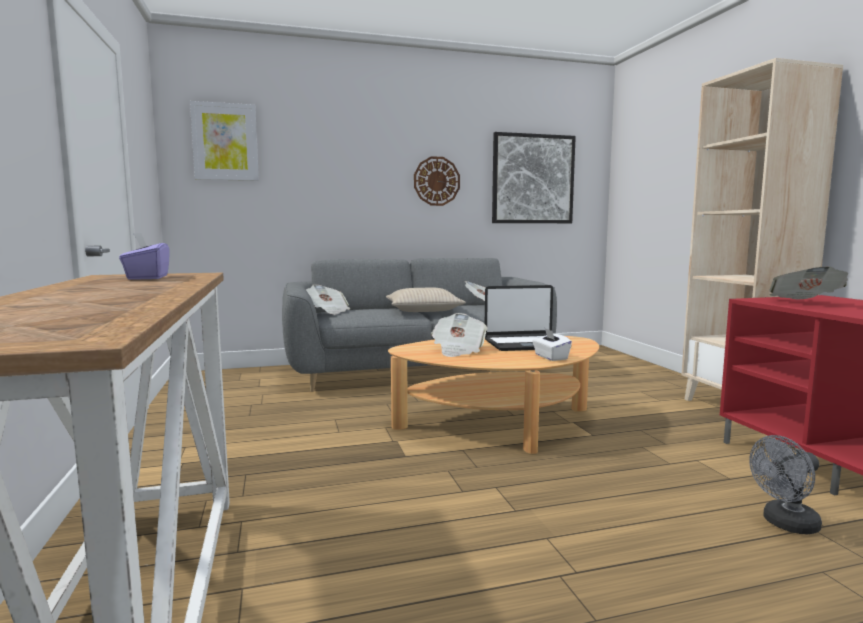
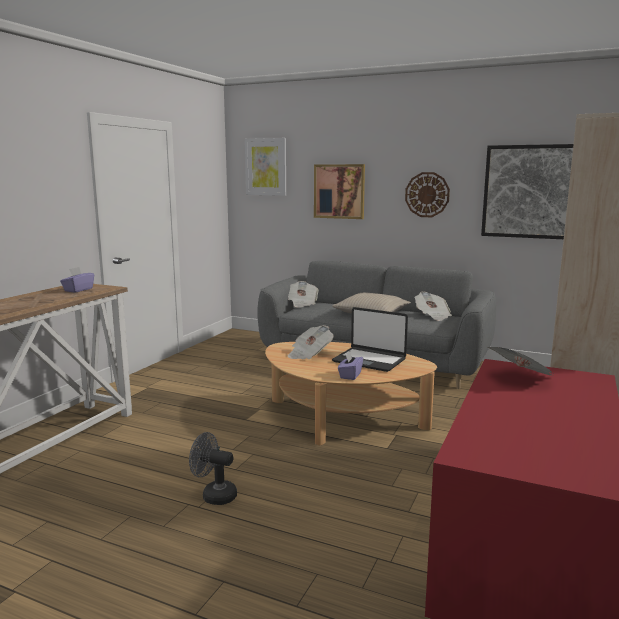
camera: 40 degrees right, 5 degrees up
(333, 176) = (339, 191): none -> picture
(550, 357) = (350, 375): white tissue box -> purple tissue box
(785, 524) = (366, 547): grey fan -> grey fan (214, 495)

